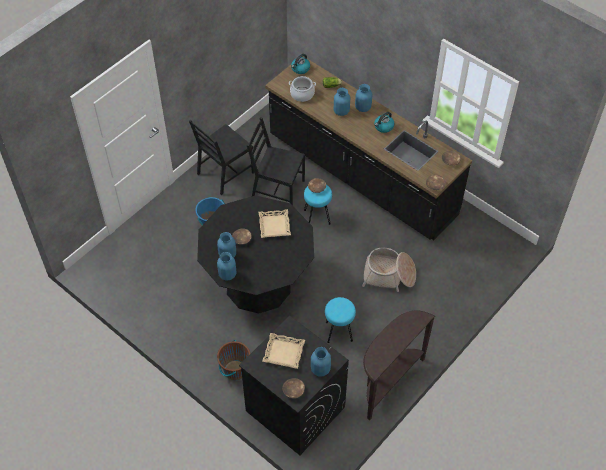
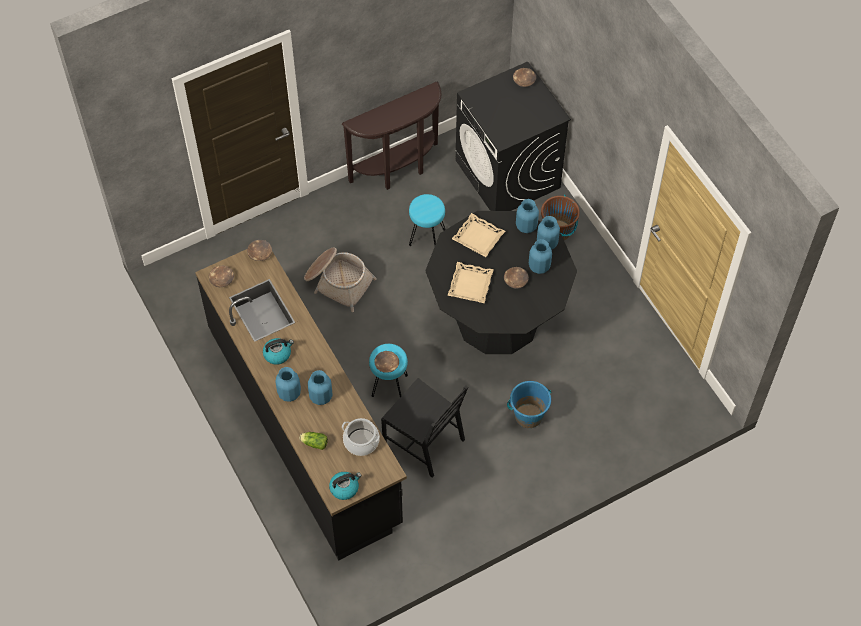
camera: 160 degrees left, 5 degrees up
(225, 173) = (486, 491): black chair -> none
(283, 353) = (520, 116): beige tray -> beige tray (478, 237)
(320, 369) = (489, 91): blue vase -> blue vase (526, 226)

